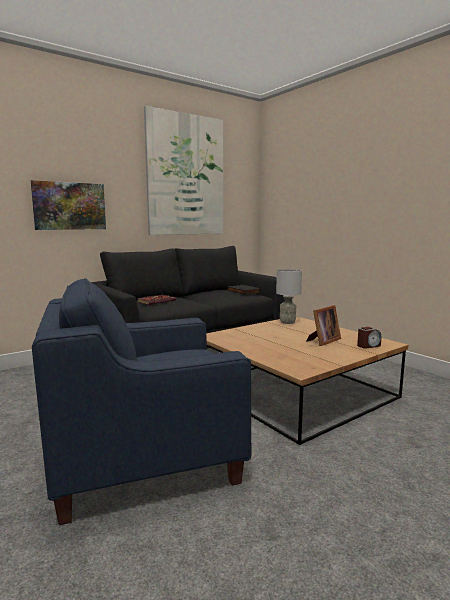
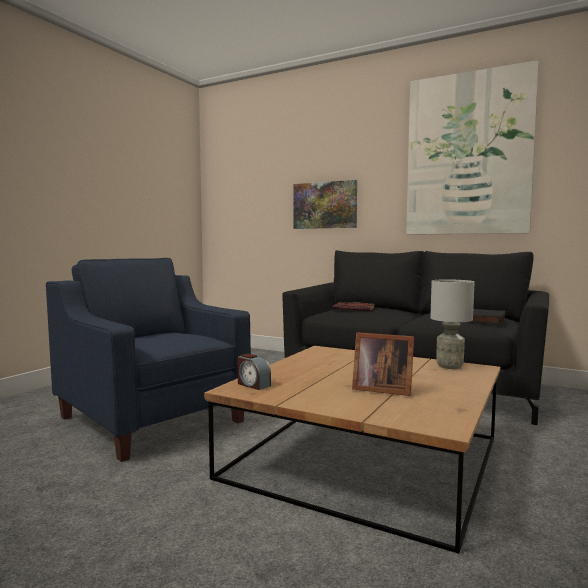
camera: 65 degrees right, 5 degrees down
(368, 346) = (401, 414): alarm clock -> alarm clock (253, 385)

